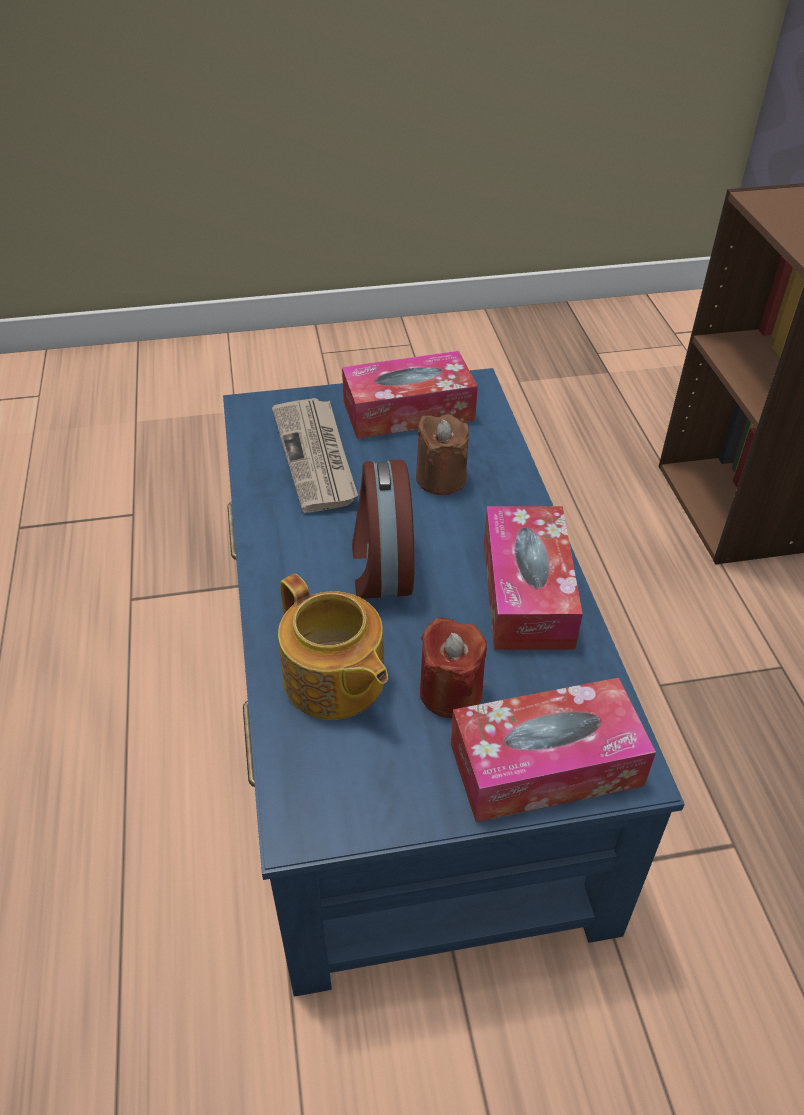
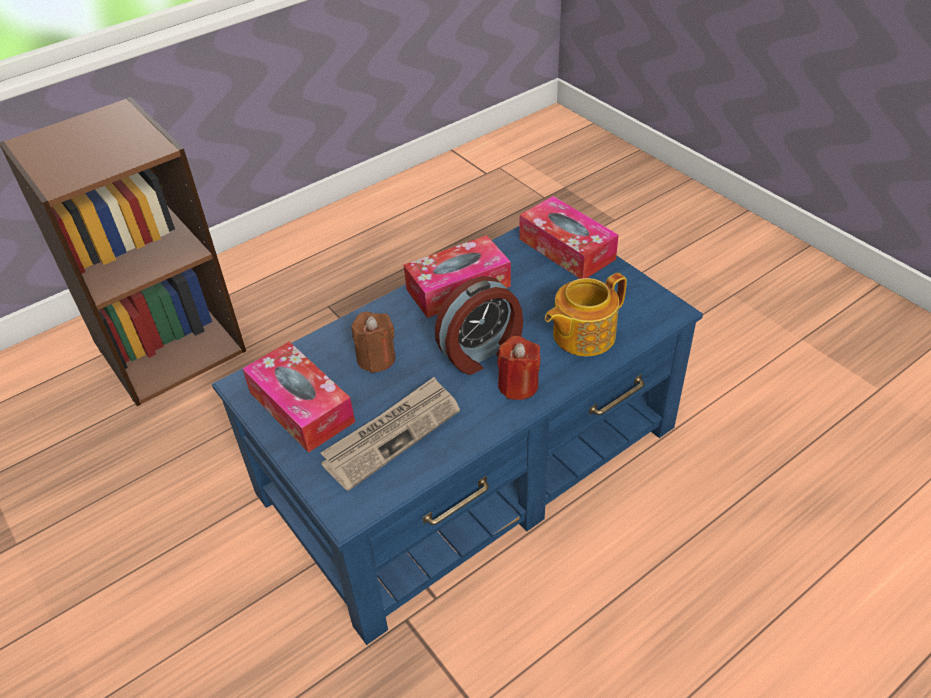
camera: 115 degrees left, 0 degrees up
(334, 681) = (582, 335): teapot -> teapot turned 150 degrees counterclockwise
(450, 692) = (552, 291): red candle -> red candle (518, 385)

